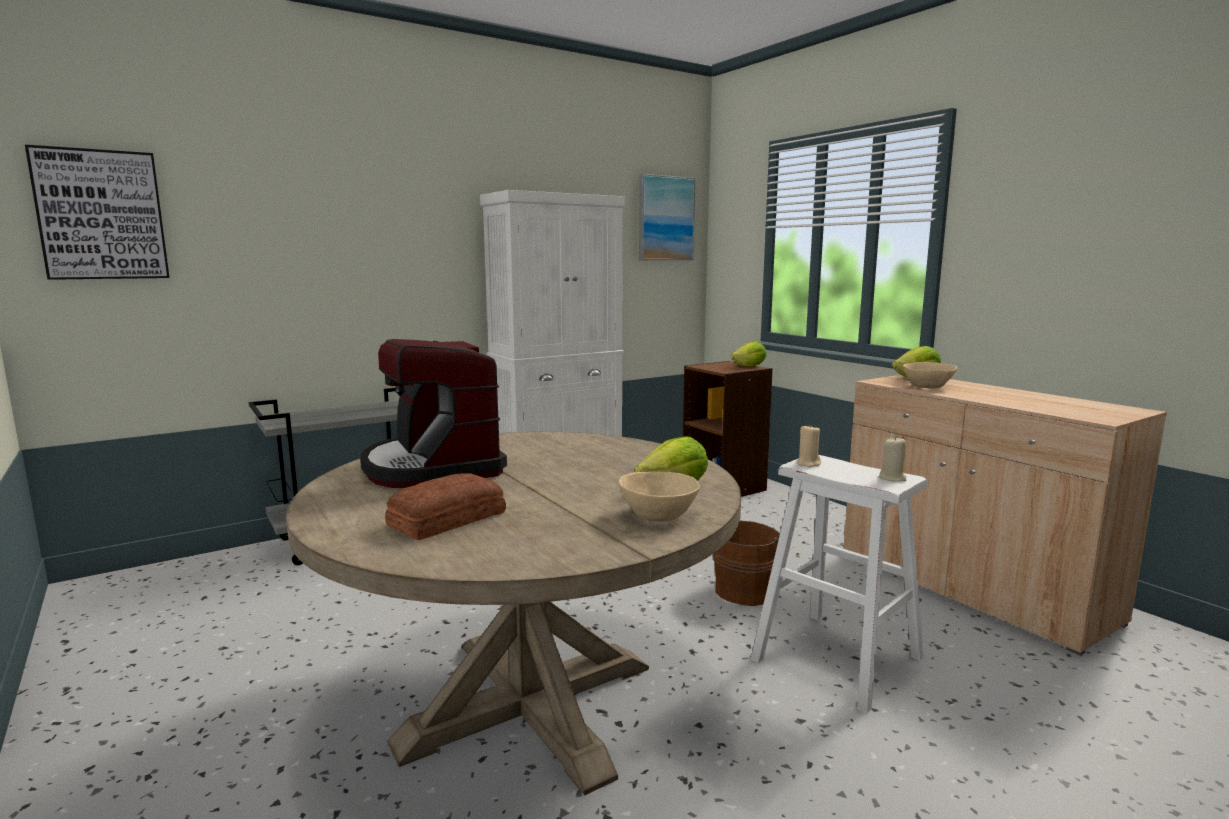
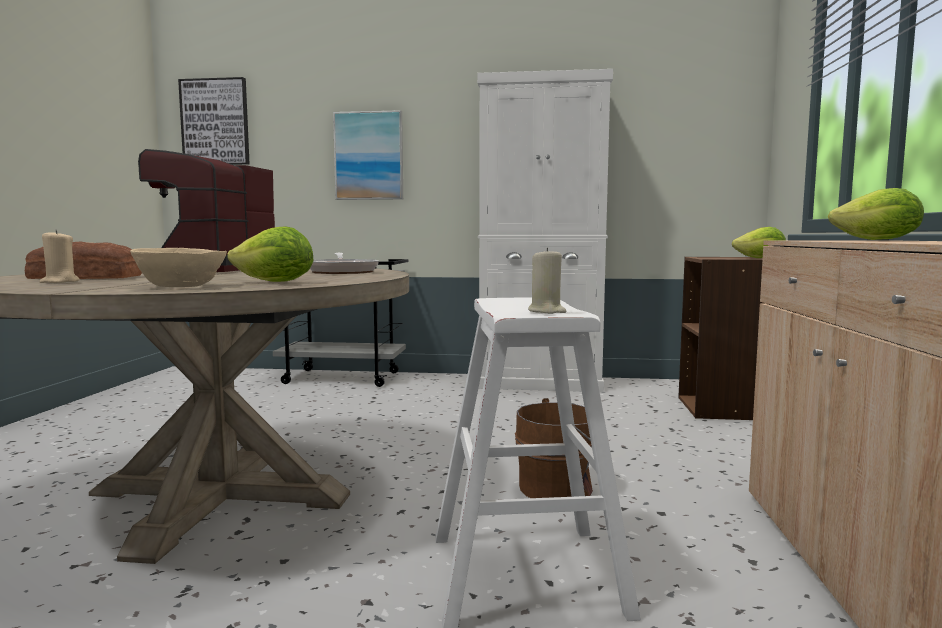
camera: 40 degrees right, 5 degrees down
(590, 448) = (342, 271): none -> frying pan
(665, 218) = (707, 99): picture -> picture (369, 156)
(808, 463) = (508, 299): beige candle -> beige candle (60, 282)
(927, 386) = (848, 240): beige bowl -> none

